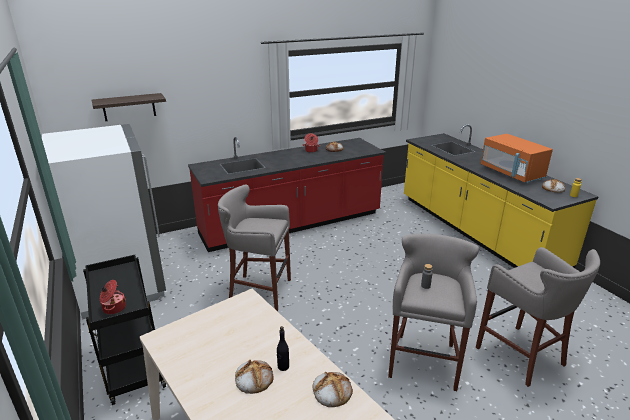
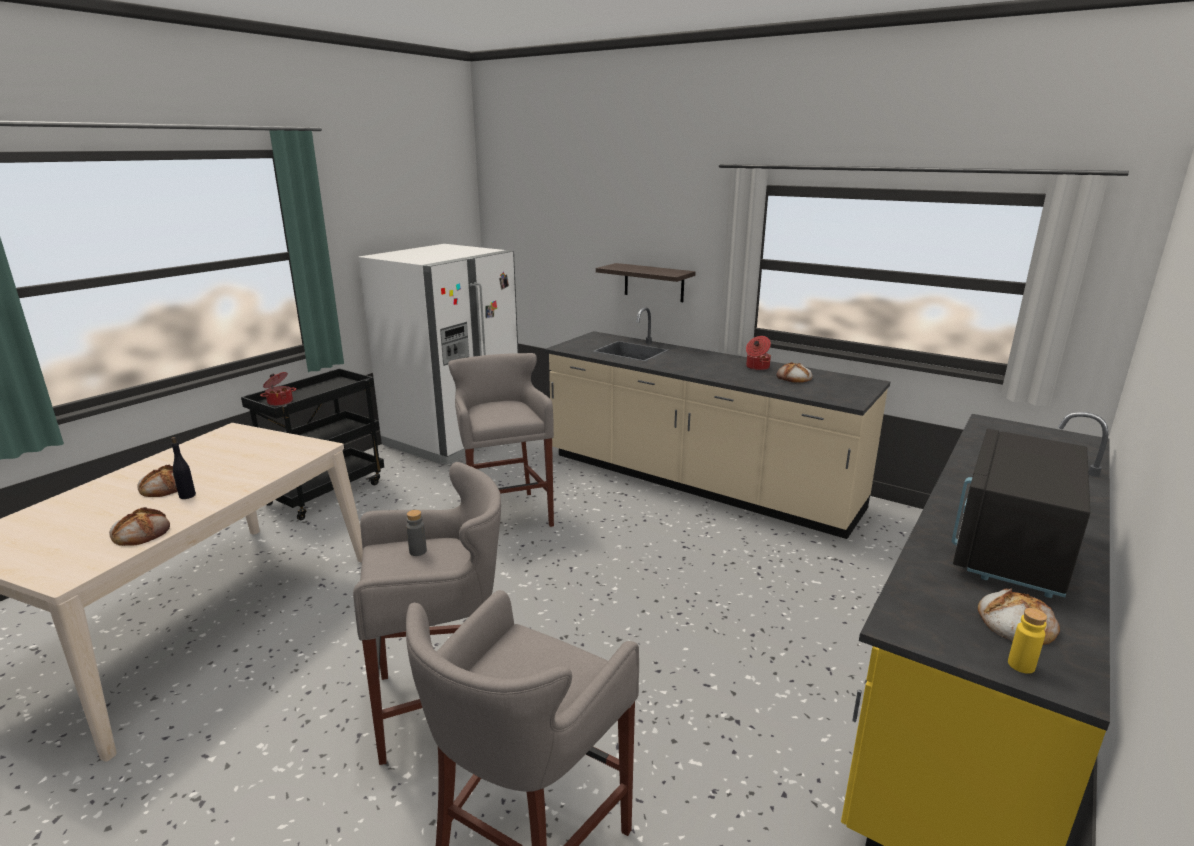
camera: 60 degrees right, 5 degrees down
(129, 107) = (555, 238): shelf -> shelf (654, 282)
(292, 224) = (697, 482): red counter -> beige counter
(511, 173) = (1009, 549): orange microwave -> black microwave

